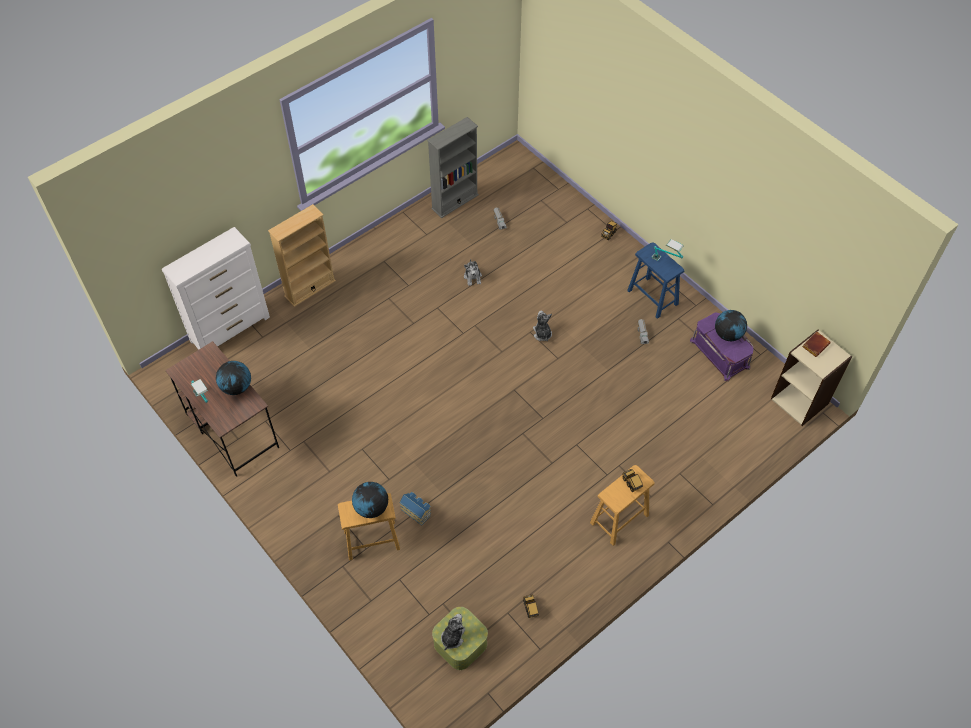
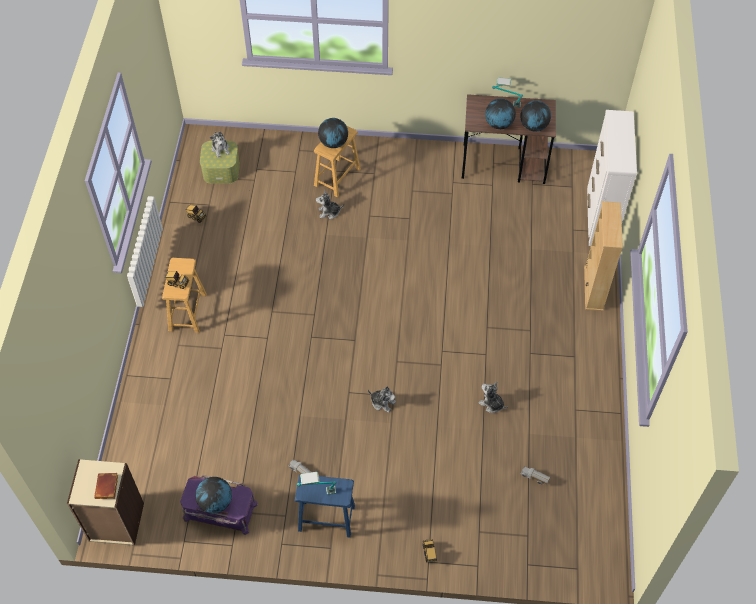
camera: 135 degrees right, 0 degrees up
(215, 362) = (534, 126): none -> globe
(416, 511) = (329, 212): toy house -> plush toy
(455, 202) = (594, 463): grey bookcase -> none

